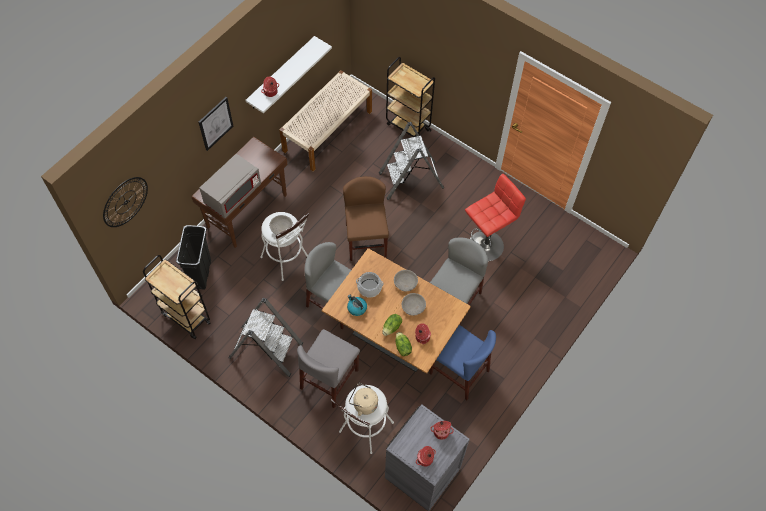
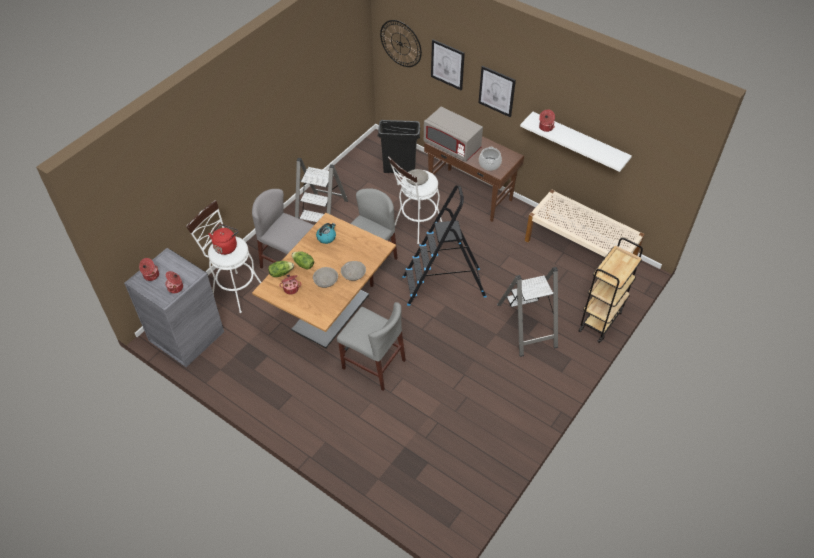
camera: 90 degrees right, 10 degrees down
(171, 160) = (447, 64): none -> picture
(186, 319) = (354, 164): brown cart -> none
(363, 404) = (226, 246): beige kettle -> red kettle
(366, 241) = (443, 287): brown chair -> black step ladder
(369, 288) = (348, 246): cooking pot -> cooking pot (489, 164)
(459, 372) = (289, 368): blue chair -> none
(486, 246) = (444, 397): red stool -> none

